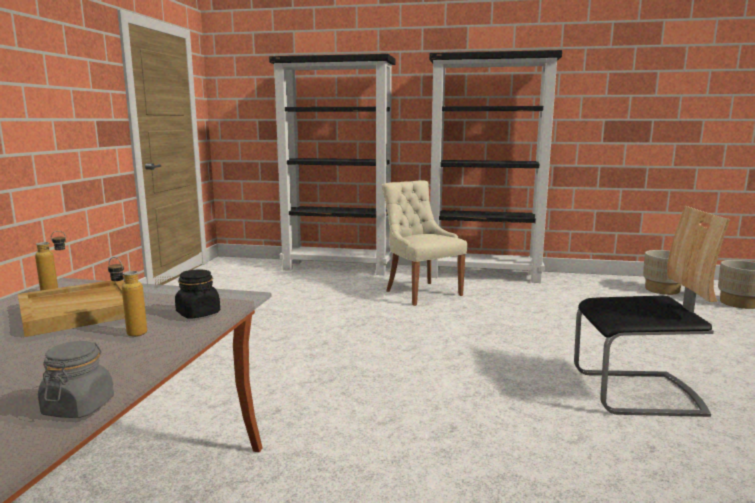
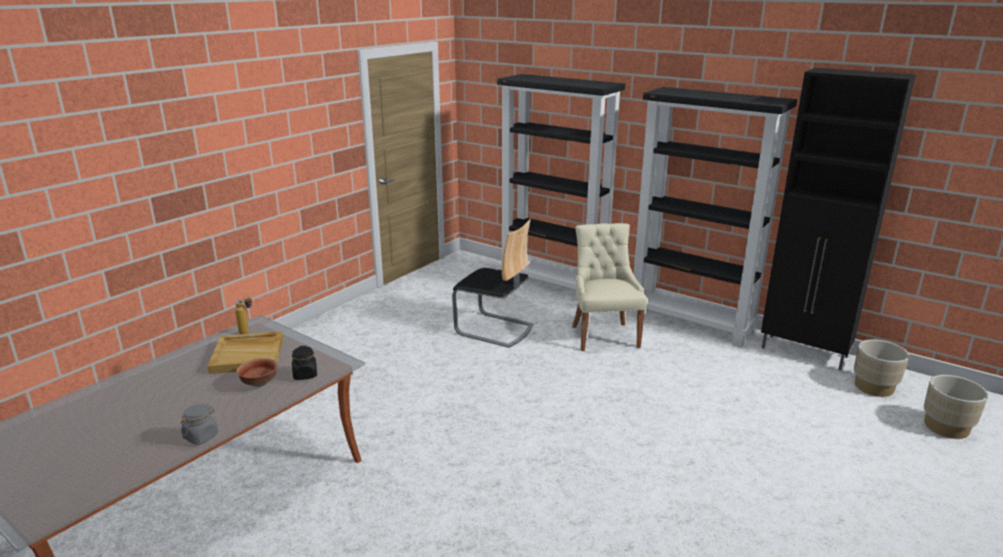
camera: 25 degrees right, 10 degrees up
(130, 332) = (259, 383): bottle -> bowl
(589, 279) = (805, 353): none -> black cabinet
(637, 393) = (681, 498): chair -> chair (494, 329)

